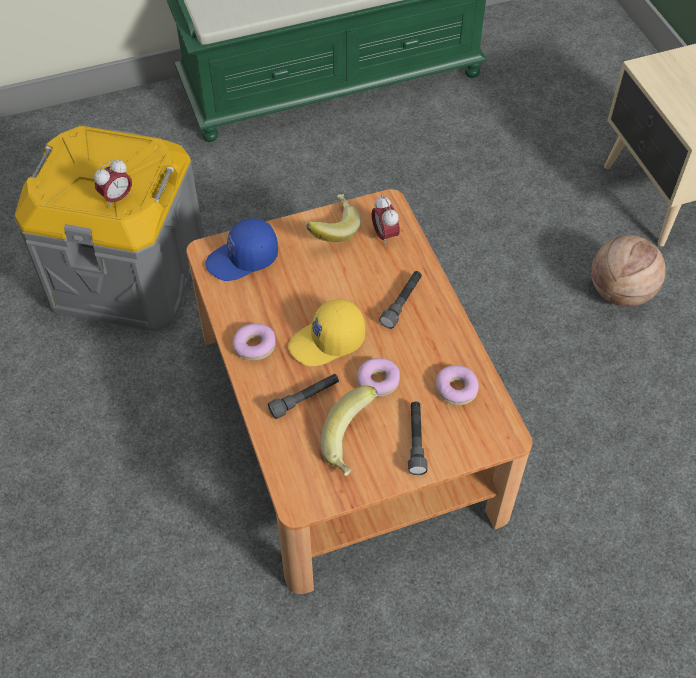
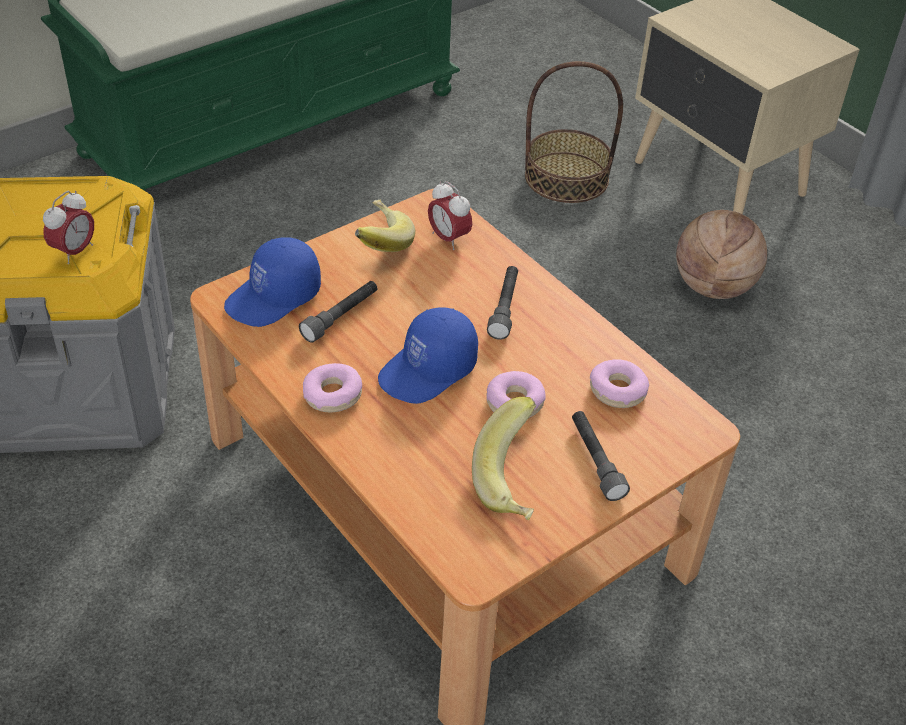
camera: 20 degrees left, 10 degrees down
(305, 399) = (428, 443): grey flashlight -> grey flashlight (341, 317)
(327, 342) = (429, 371): yellow cap -> blue cap
(542, 171) = (566, 177): none -> basket

